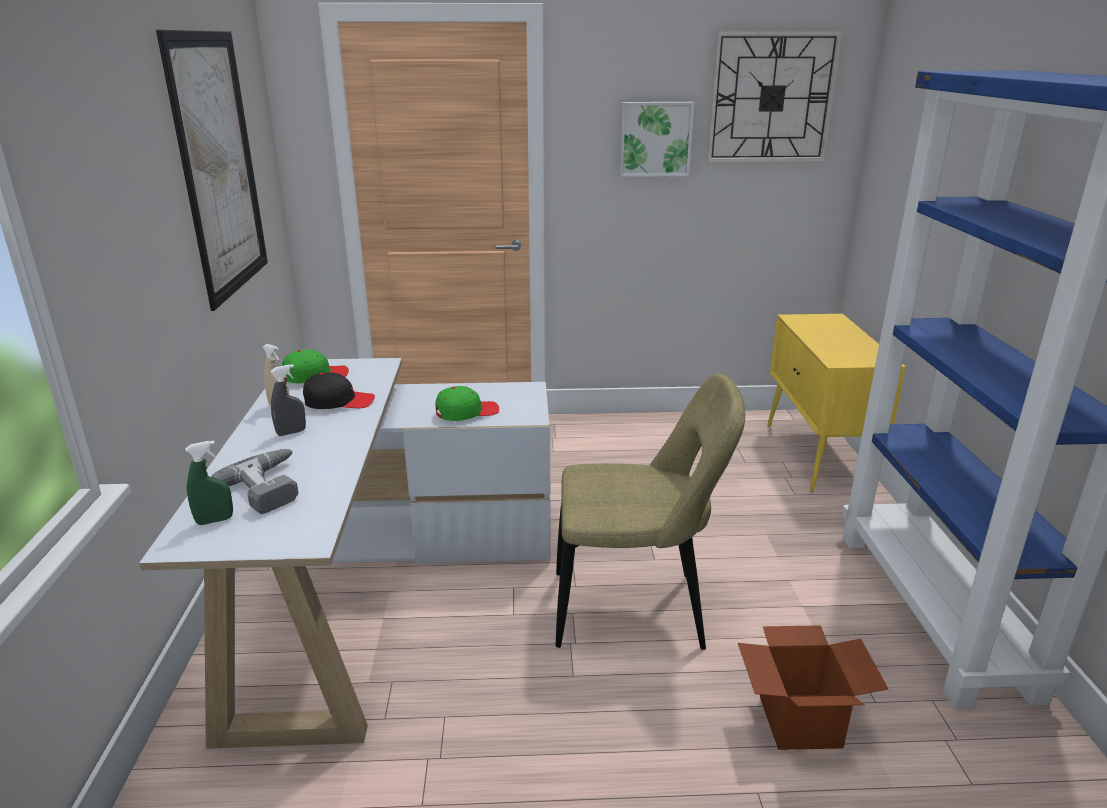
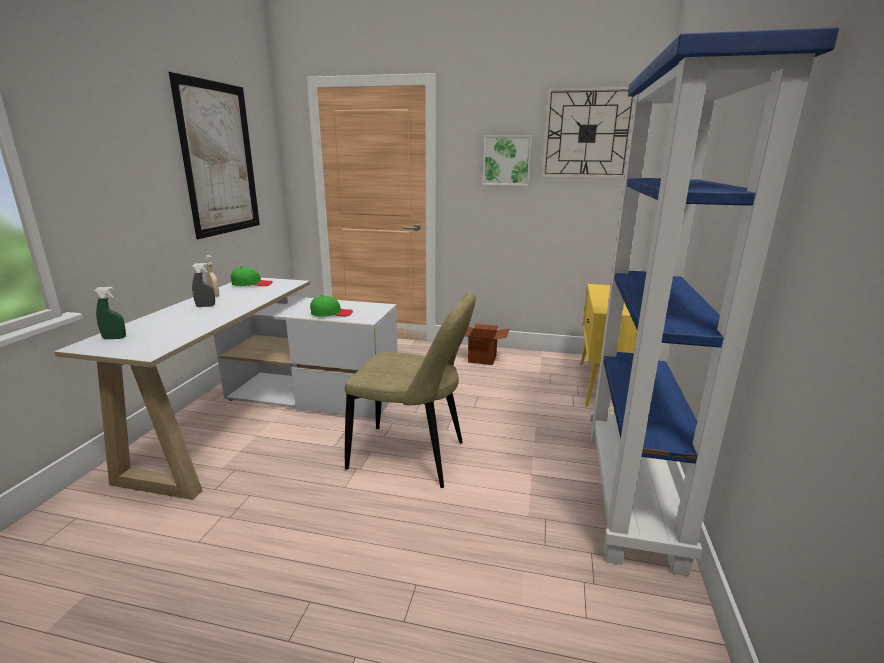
camera: 15 degrees right, 5 degrees down
(272, 486) = (163, 327): power drill -> none
(339, 402) = (249, 296): black cap -> none
(800, 722) = (478, 546): cardboard box -> cardboard box (482, 358)

